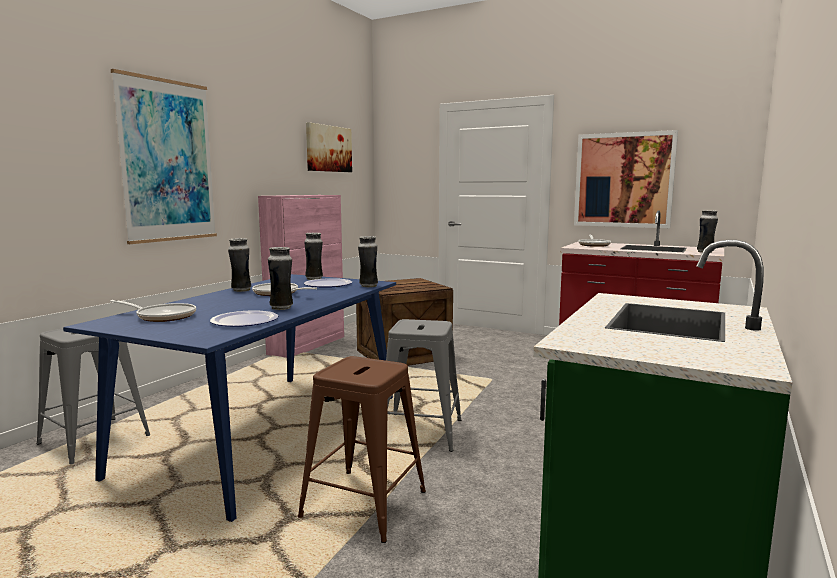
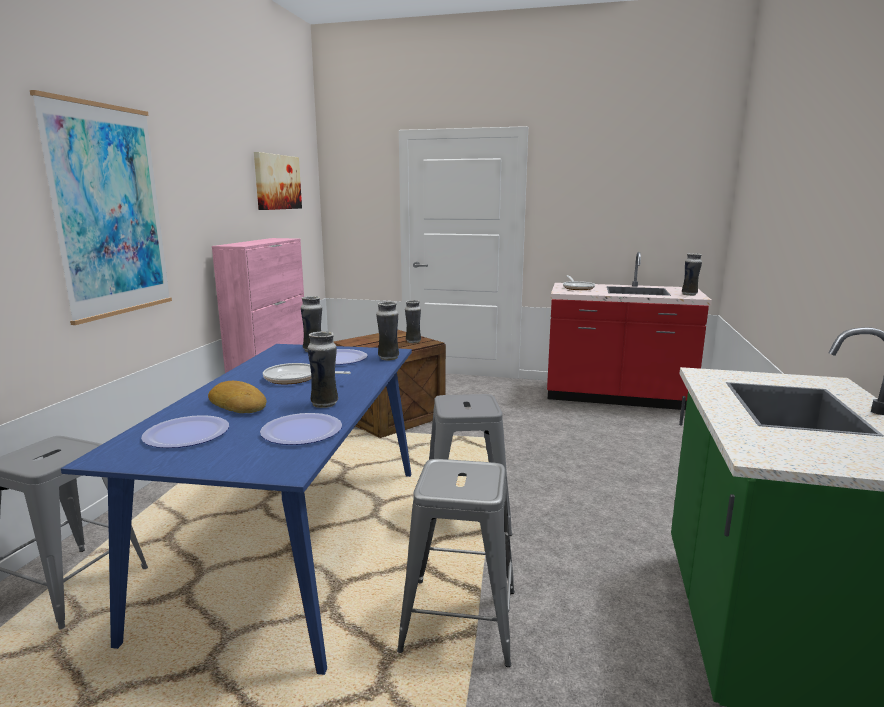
camera: 15 degrees left, 5 degrees up
(162, 316) = (186, 434): frying pan -> plate
(219, 304) = (239, 404): none -> bread
(241, 290) = (243, 377): vase -> vase (413, 342)
(364, 504) = (459, 620): brown stool -> grey stool
(623, 180) = (600, 219): picture -> none

